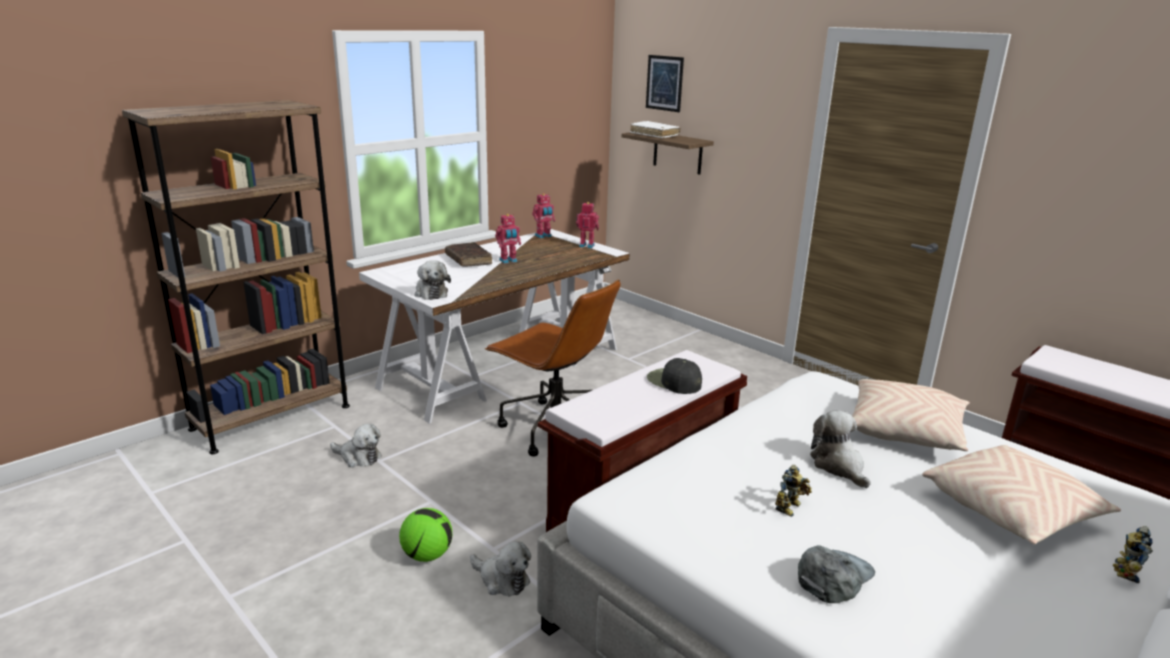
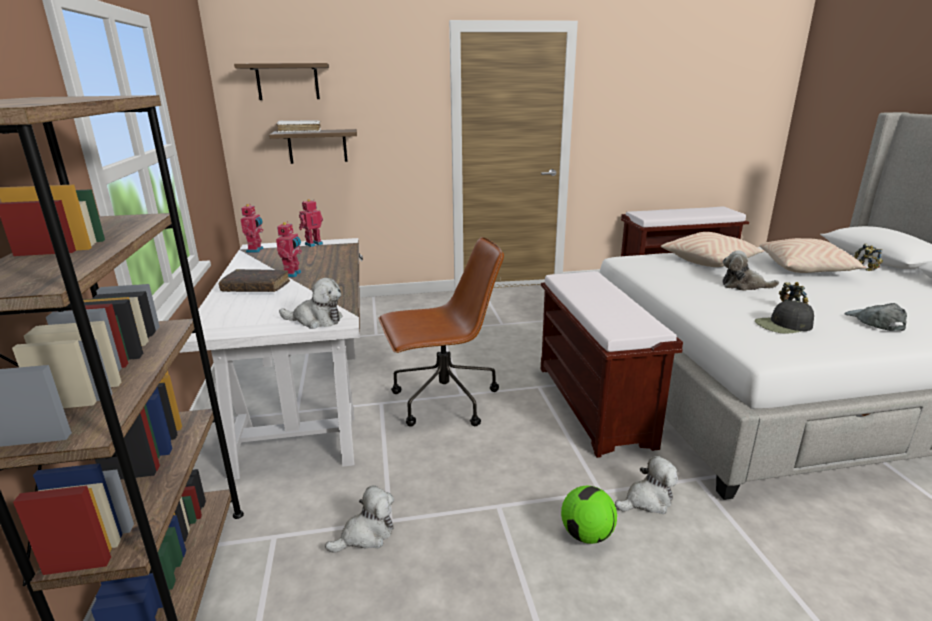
camera: 55 degrees left, 0 degrees up
(664, 83) = (287, 82): picture -> shelf
(673, 381) = (599, 290): black cap -> black cap (783, 325)

